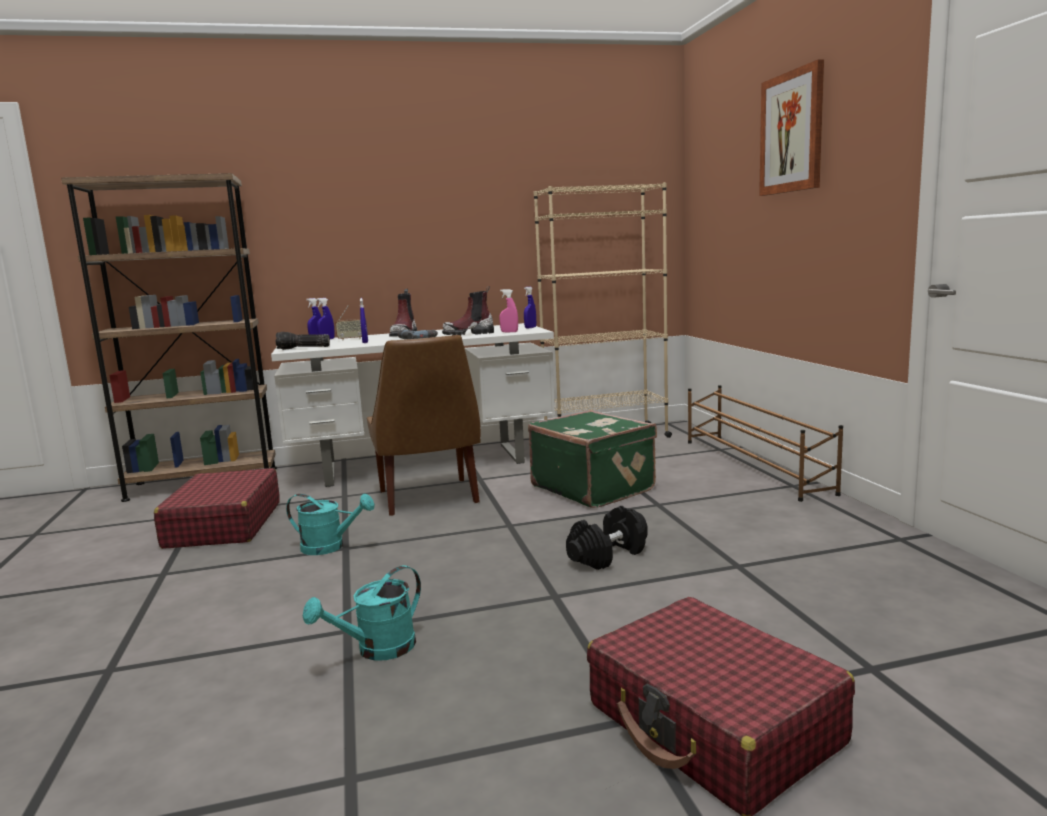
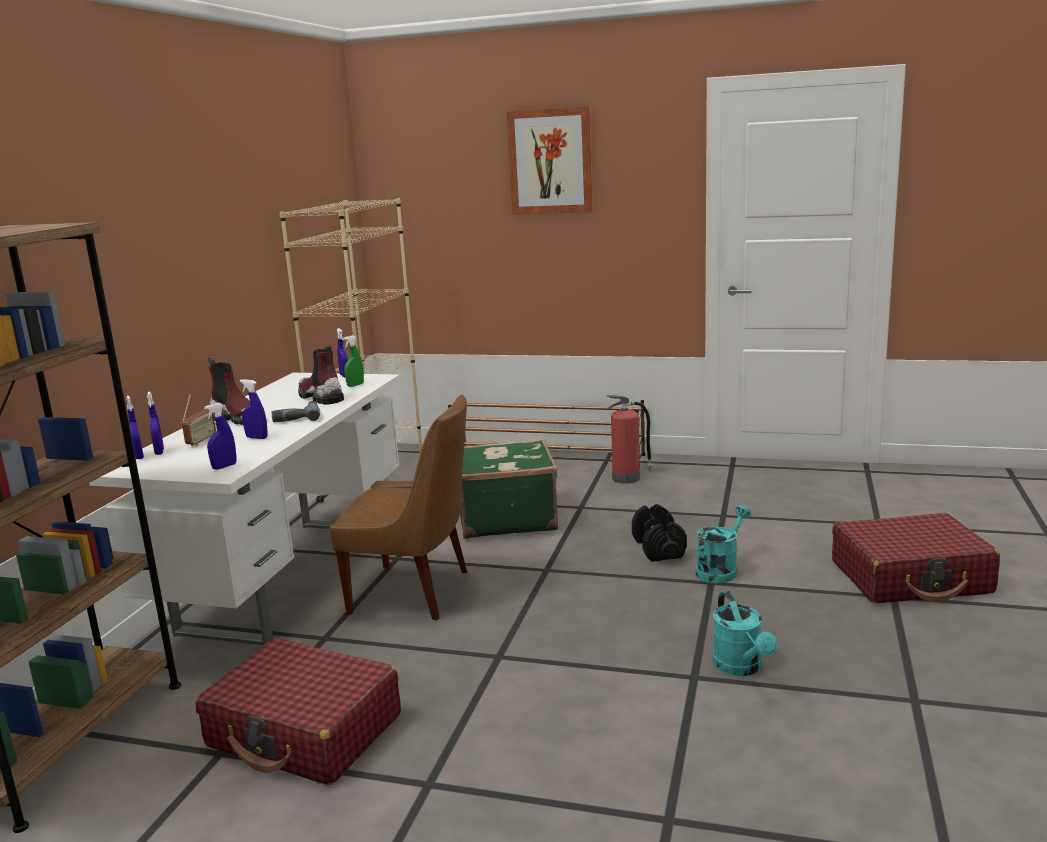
camera: 60 degrees left, 5 degrees up
(303, 348) = (224, 466): flashlight -> blue spray bottle
(330, 547) = (484, 664): turquoise watering can -> turquoise watering can (720, 570)
(469, 333) = (320, 397): boot -> boot turned 120 degrees clockwise
(509, 332) = (355, 385): pink spray bottle -> green spray bottle
(762, 503) = (627, 478): none -> fire extinguisher

